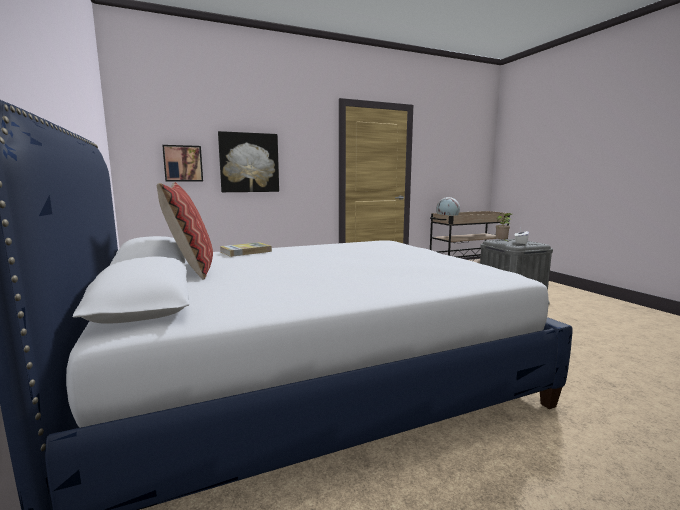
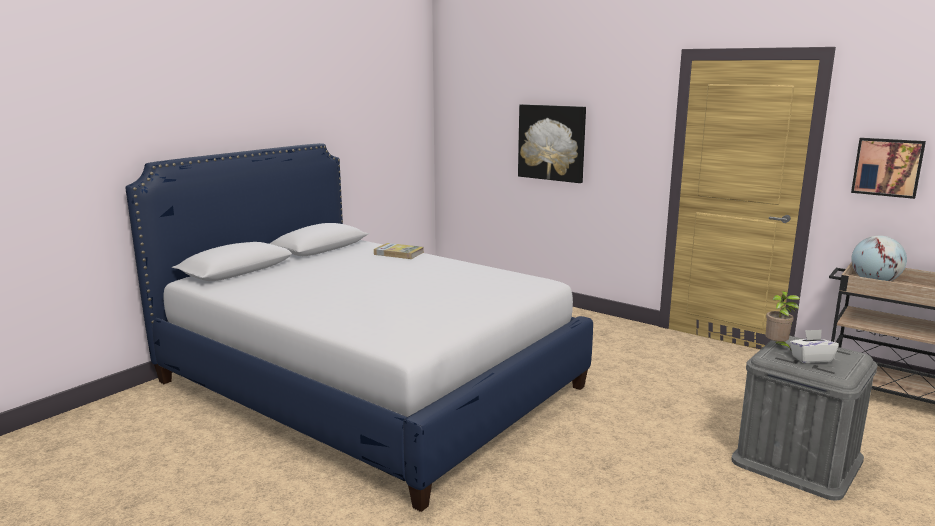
camera: 60 degrees right, 5 degrees up
(183, 163) = (488, 140): picture -> picture (887, 167)
(192, 269) = (318, 258): pillow -> none

